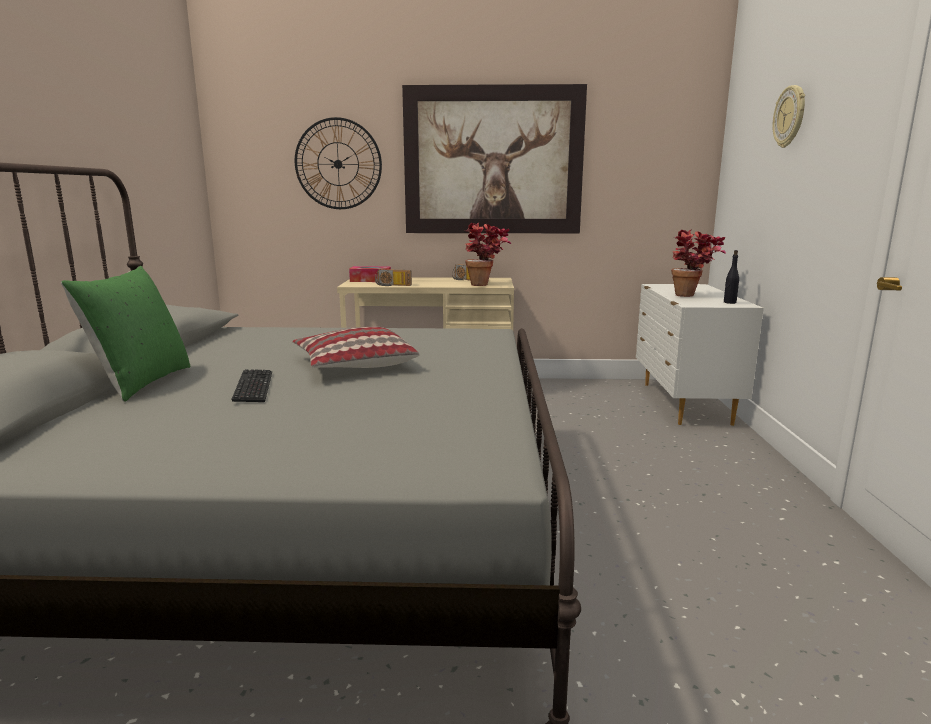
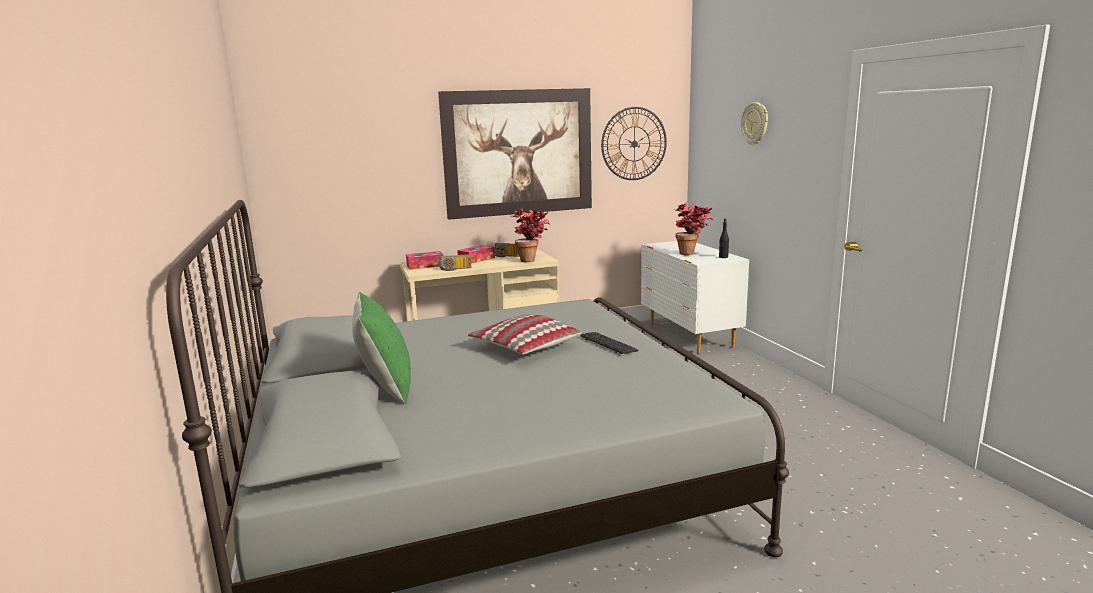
camera: 20 degrees left, 0 degrees up
(253, 387) = (483, 377): keyboard -> keyboard (608, 344)
(338, 164) = (381, 162): wall clock -> wall clock (634, 144)
(430, 280) = (476, 259): none -> tissue box

